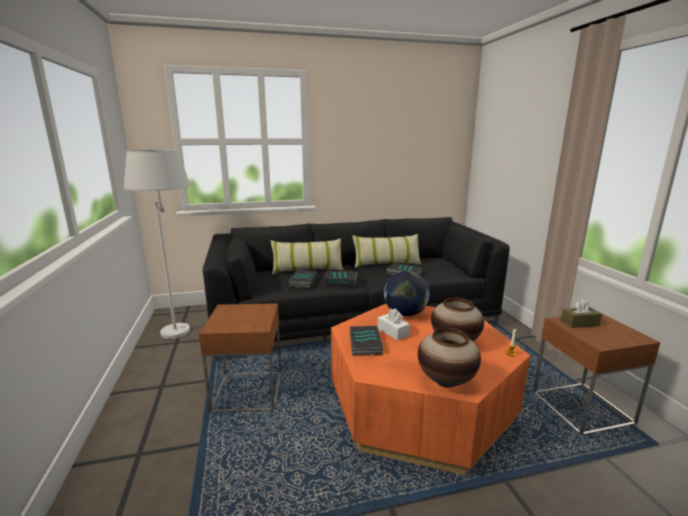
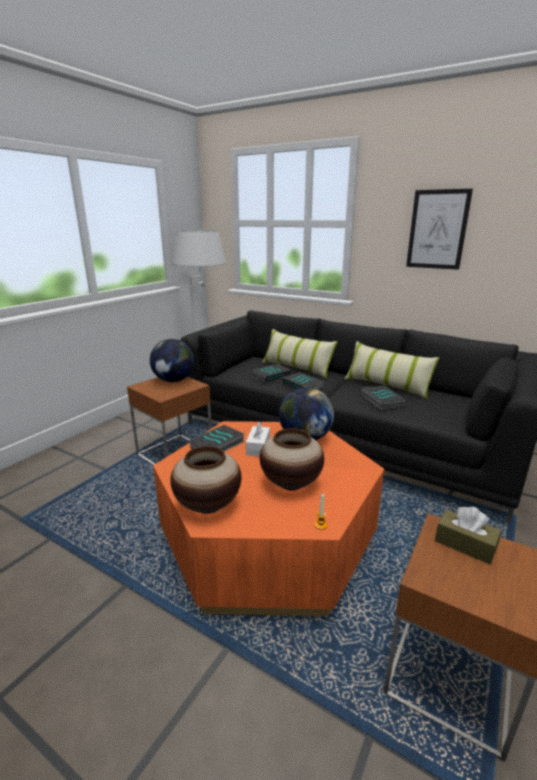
camera: 45 degrees right, 5 degrees up
(236, 311) = (174, 380): none -> globe
(374, 145) = (437, 230): none -> picture

